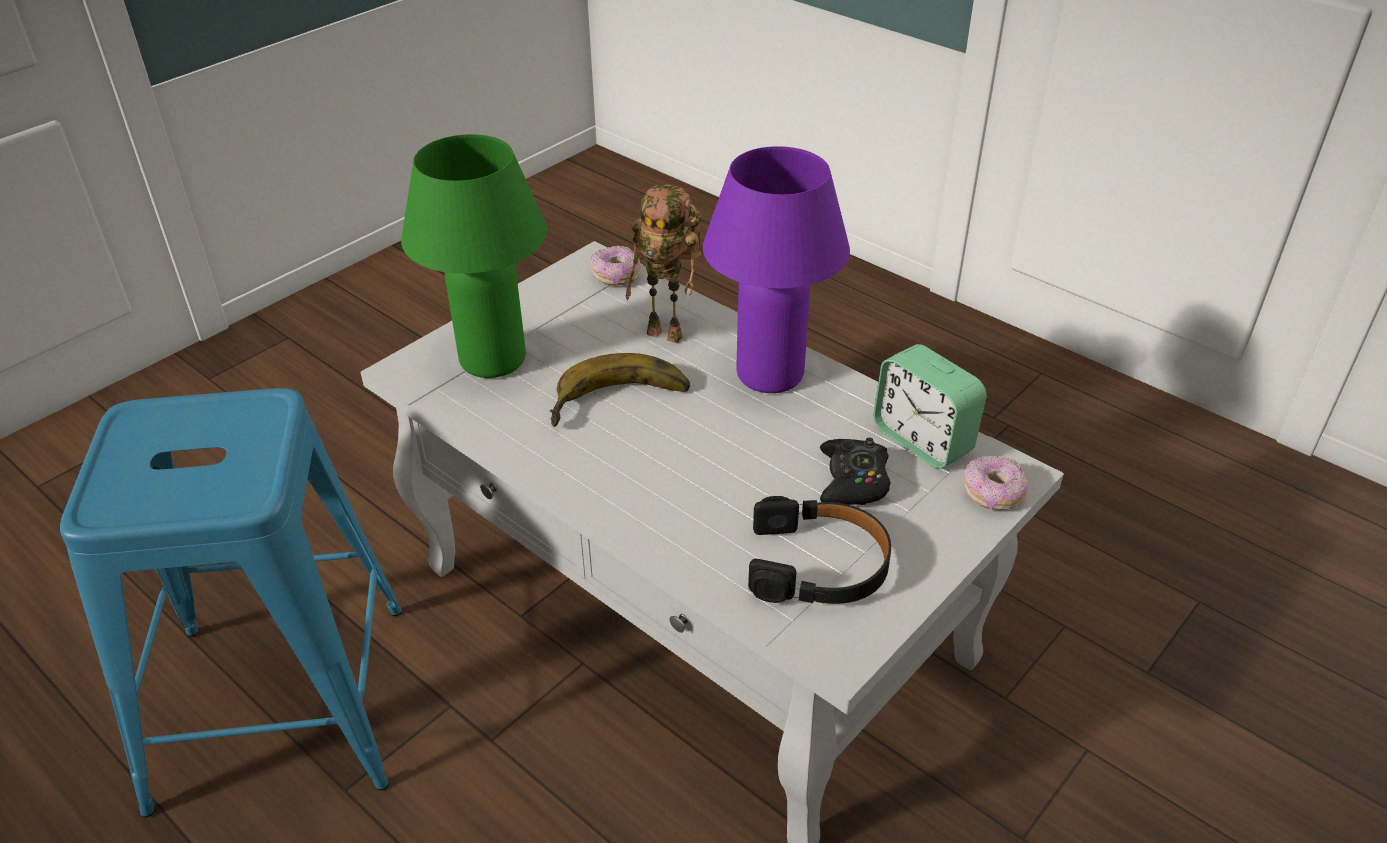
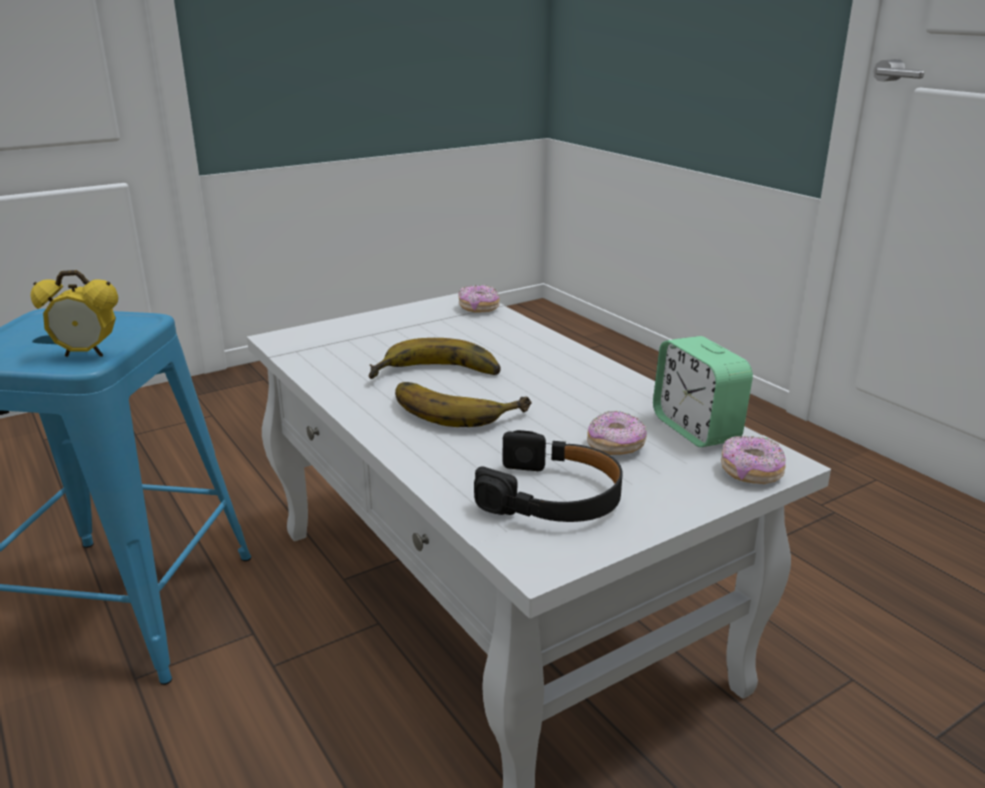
camera: 15 degrees right, 15 degrees down
(242, 481) = (87, 354): none -> alarm clock
(492, 360) = (350, 341): green table lamp -> none
(667, 451) = (457, 407): none -> banana
(669, 334) = (502, 342): toy robot -> none
(770, 374) = (575, 374): purple table lamp -> none
(853, 481) = (616, 446): black game controller -> donut

